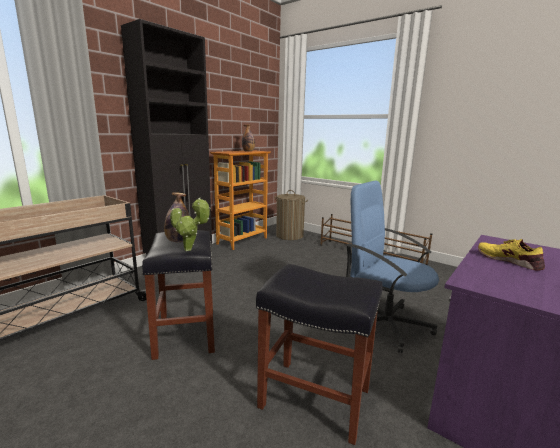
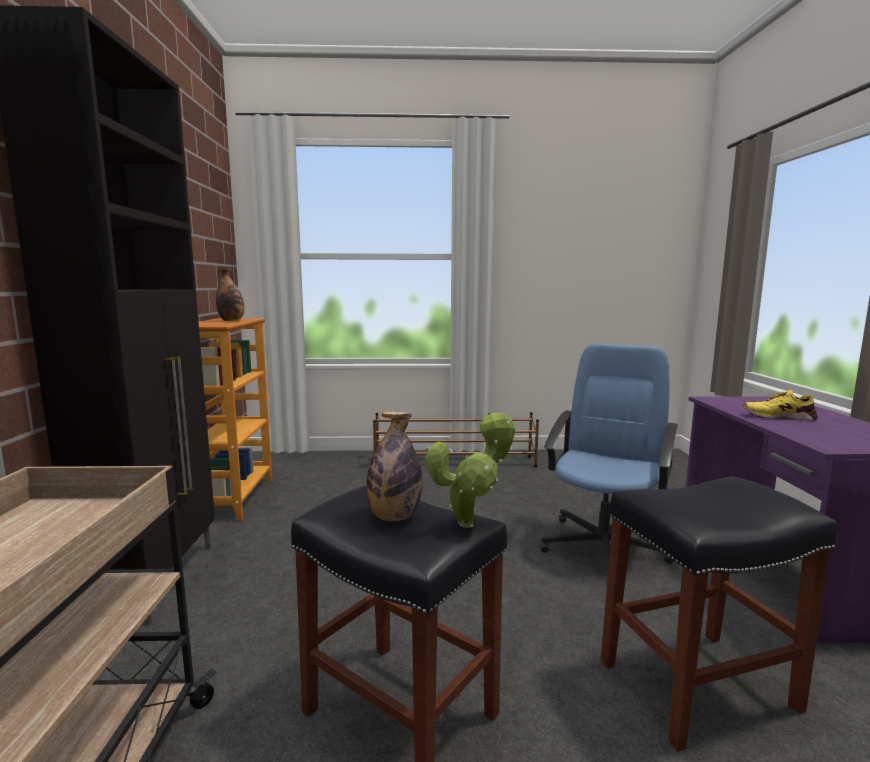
camera: 40 degrees left, 5 degrees down
(289, 236) = (305, 466): laundry basket -> none
(385, 324) = (603, 546): blue office chair -> blue office chair turned 120 degrees clockwise

